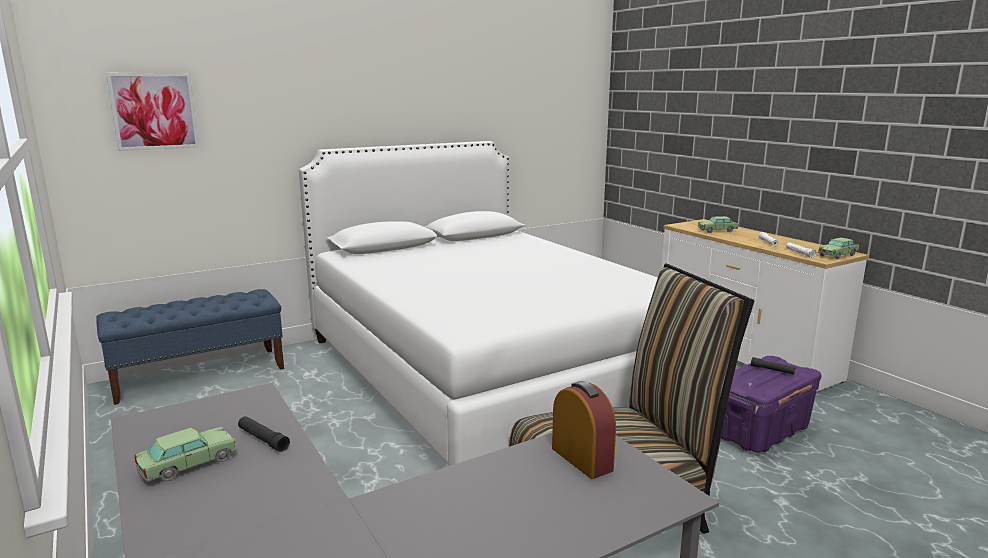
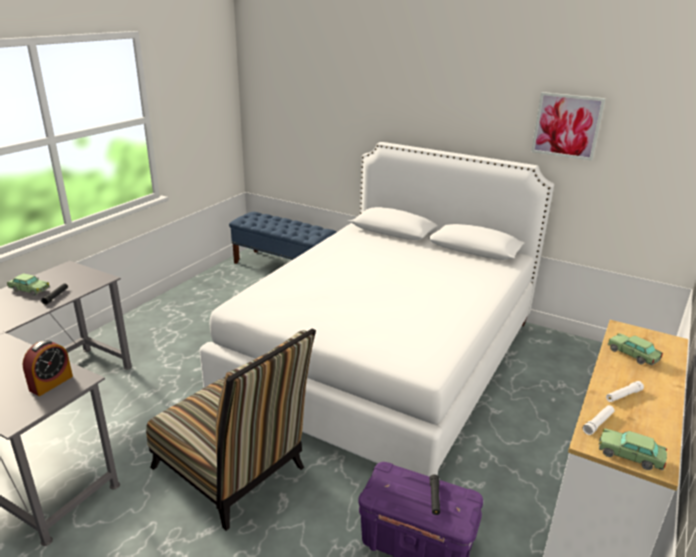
camera: 60 degrees right, 10 degrees up
(154, 111) = (289, 97): picture -> picture (567, 126)

